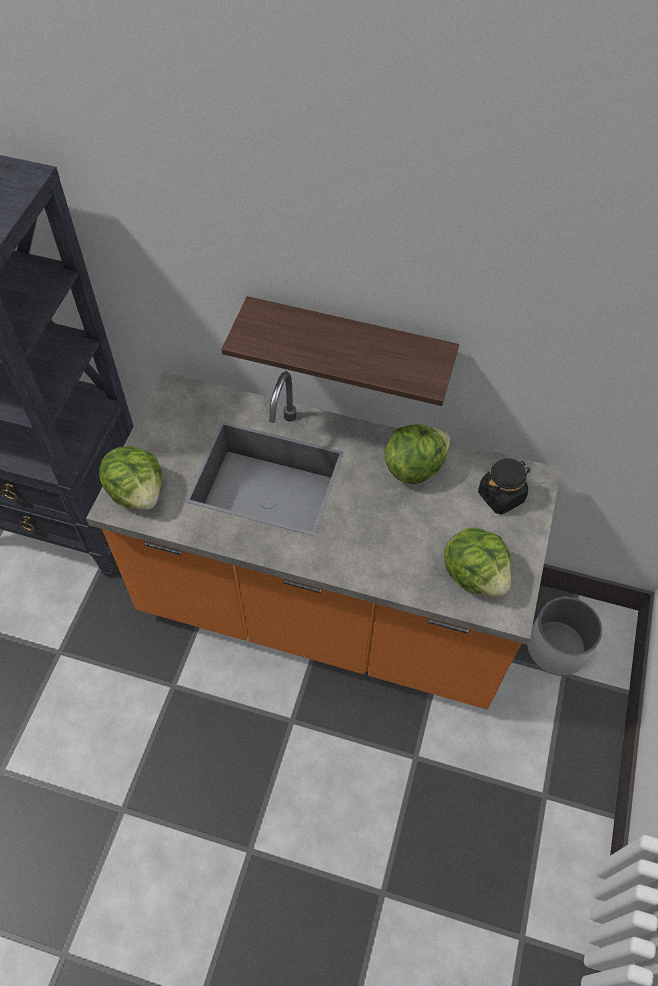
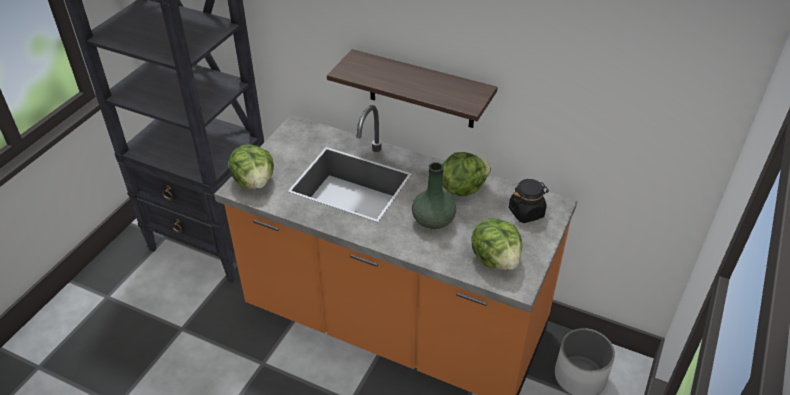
camera: 10 degrees right, 15 degrees down
(386, 525) = (433, 221): none -> green vase

